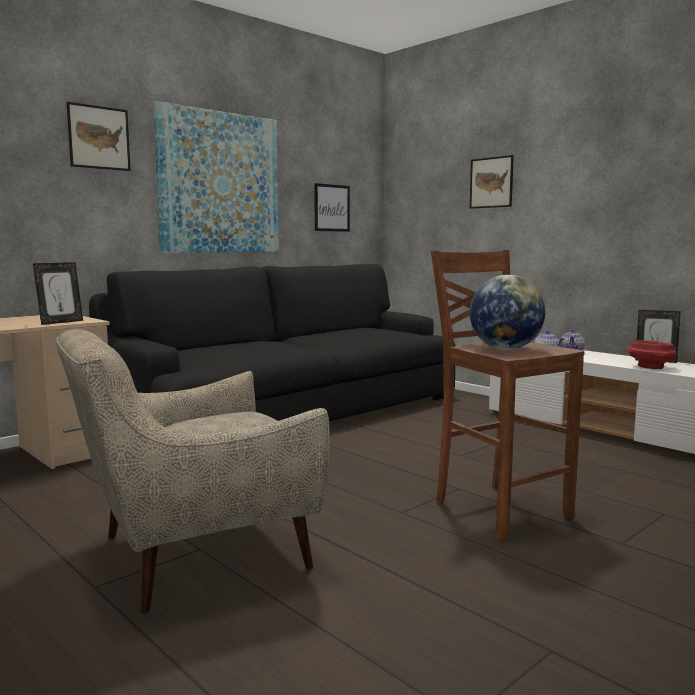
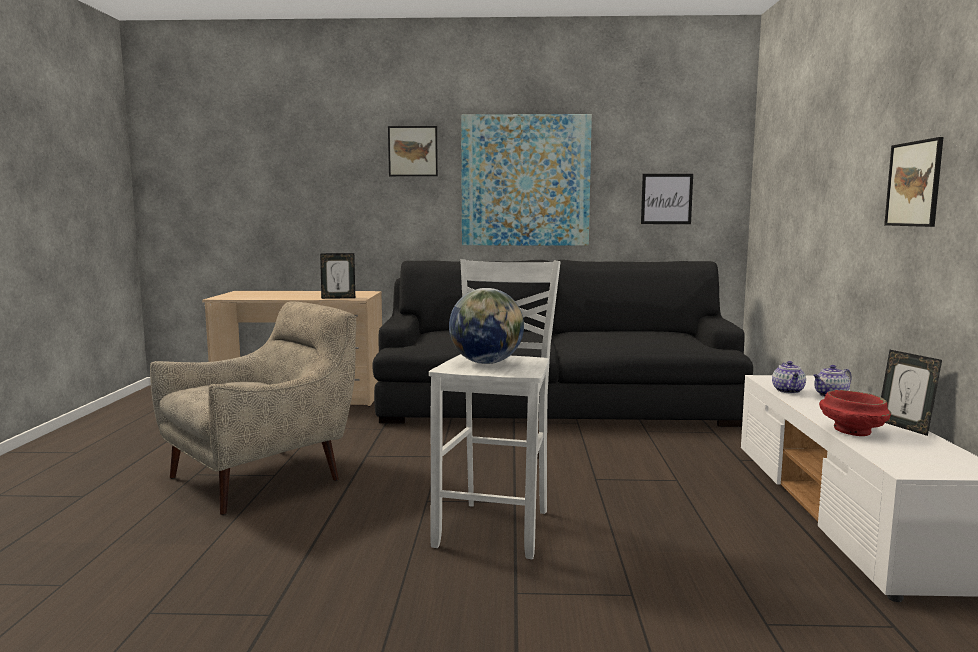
camera: 45 degrees right, 0 degrees up
(192, 555) = (263, 477): beige armchair -> beige armchair turned 120 degrees clockwise
(491, 182) = (814, 166): picture -> picture (913, 184)
(499, 509) = (497, 527): brown stool -> white stool

